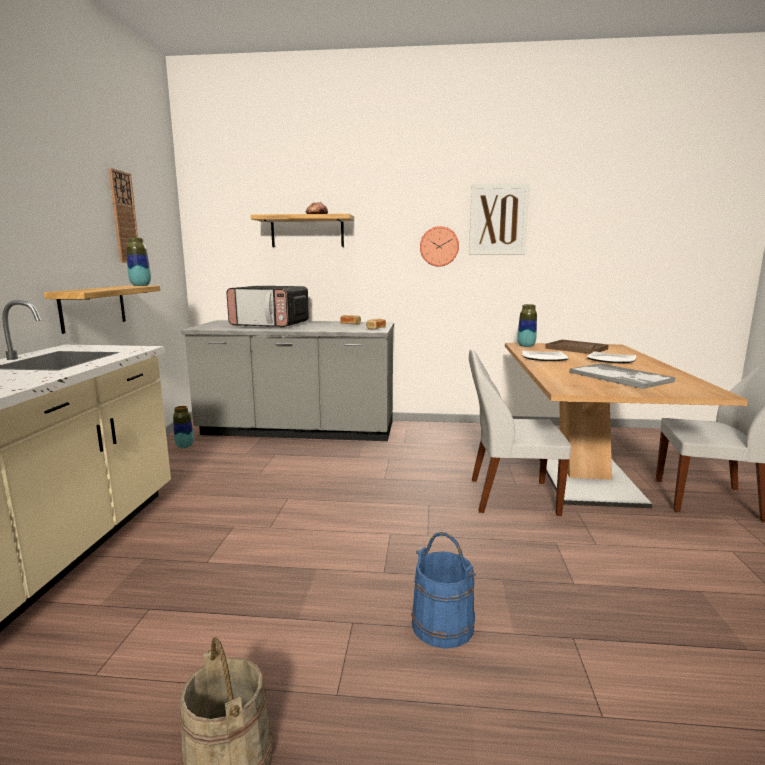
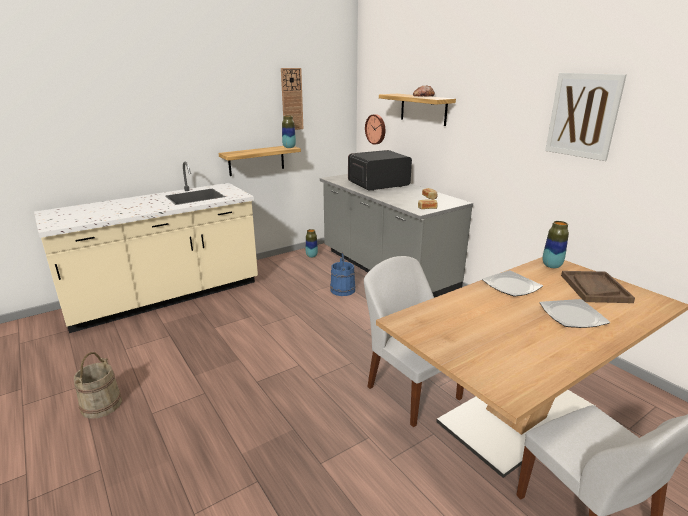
camera: 50 degrees right, 10 degrees up
(270, 325) = (378, 184): microwave -> microwave turned 90 degrees clockwise
(439, 246) = (520, 137): wall clock -> wall clock (376, 129)
(442, 625) = (226, 423): blue bucket -> blue bucket (342, 290)
(620, 377) = (494, 335): tray -> none

